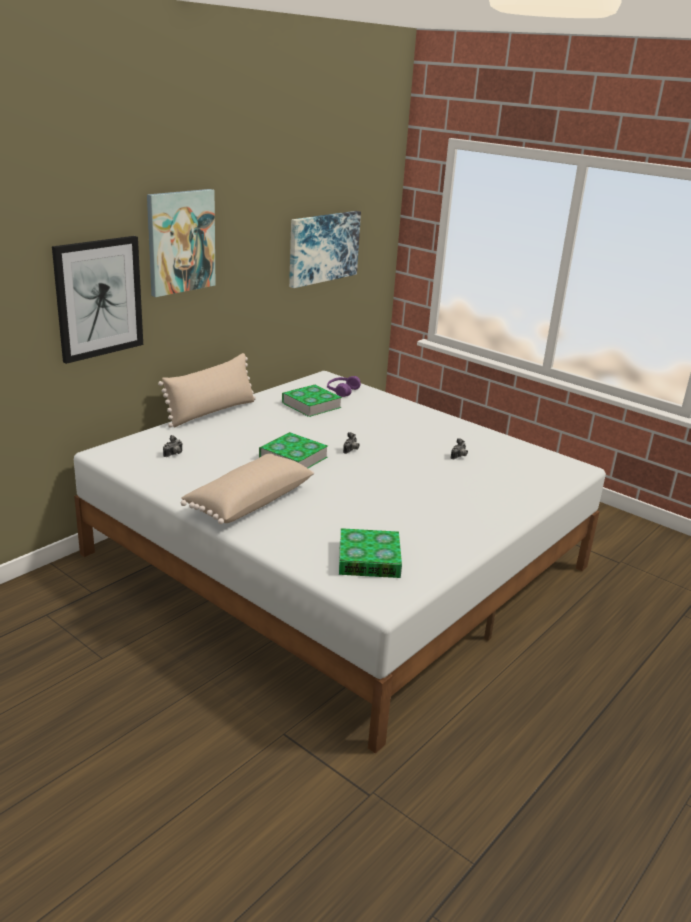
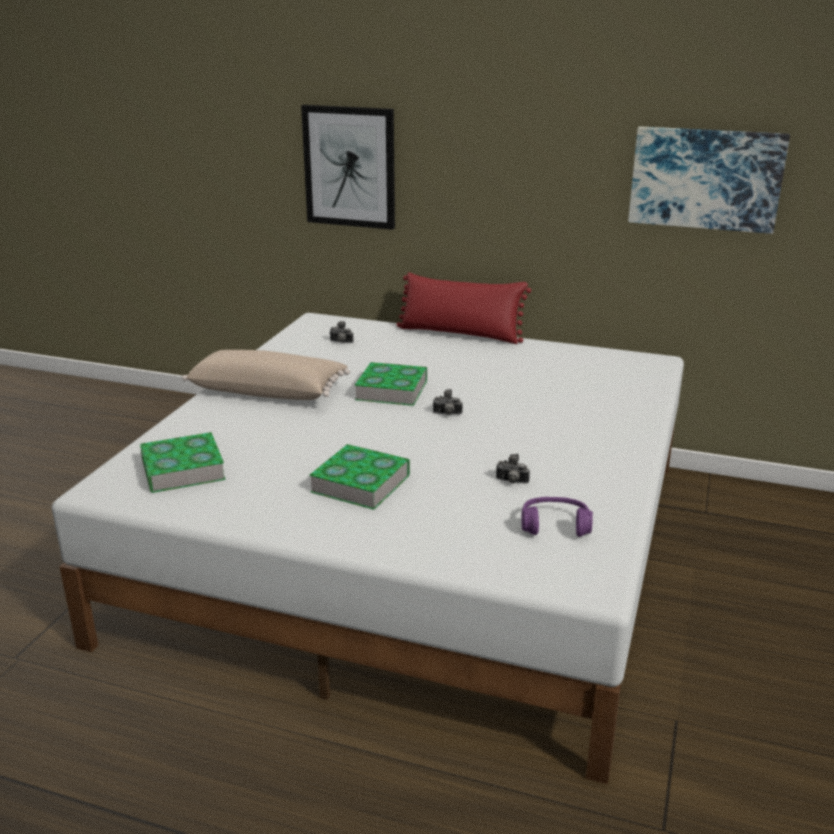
camera: 70 degrees right, 0 degrees up
(180, 241) = (453, 126): picture -> none
(211, 412) = (460, 334): beige pillow -> red pillow
(311, 405) = (551, 370): book -> book (360, 483)
(342, 391) = (624, 377): purple headphones -> purple headphones (555, 526)

